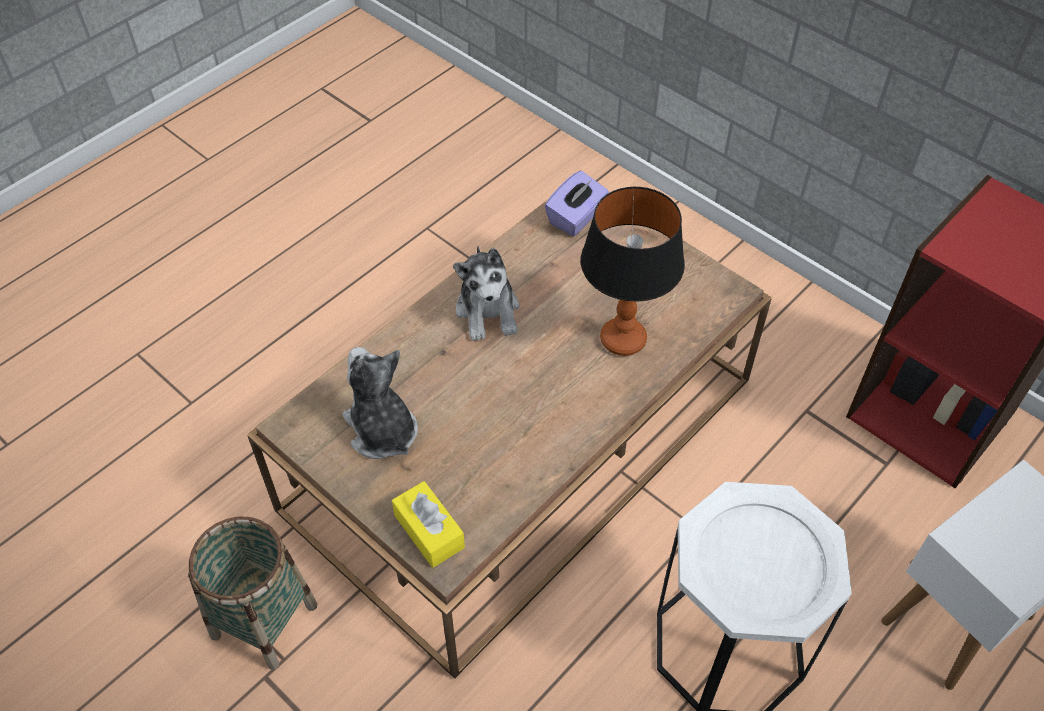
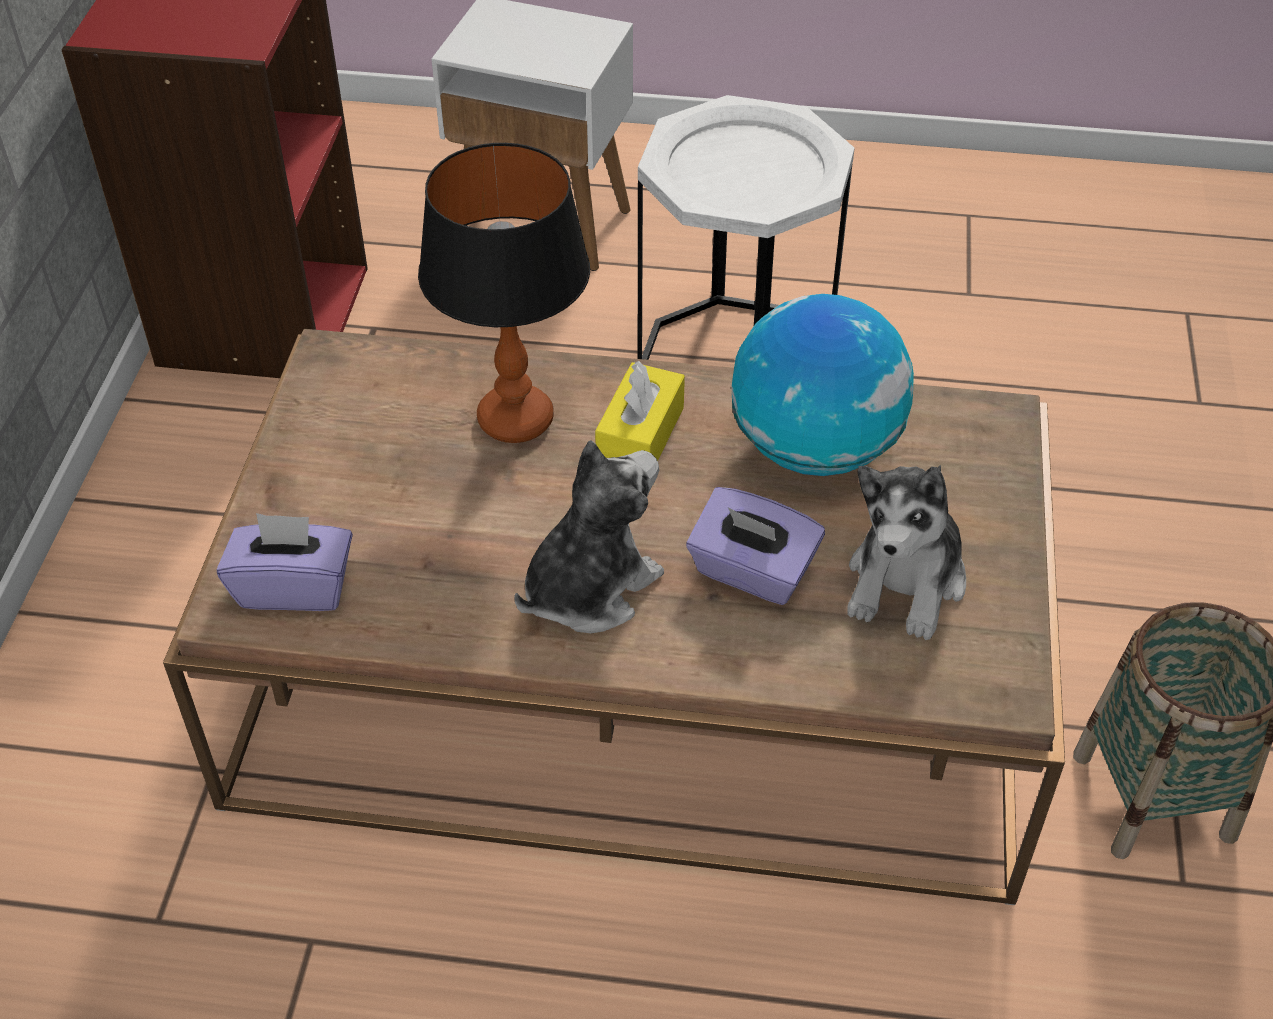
camera: 125 degrees left, 5 degrees down
(429, 531) = (985, 450): yellow tissue box -> yellow tissue box (640, 435)
(443, 374) = (751, 572): none -> purple tissue box
(498, 452) = (814, 448): none -> globe

